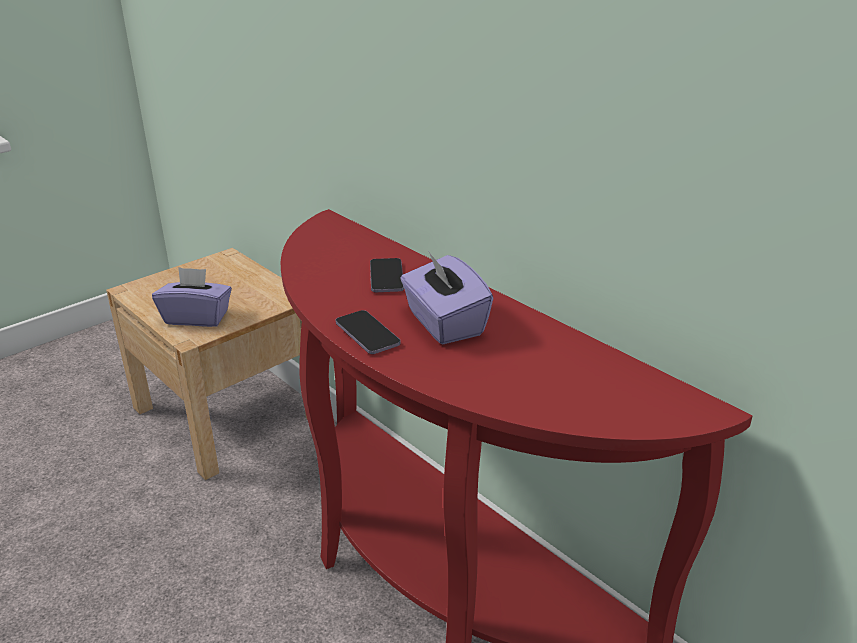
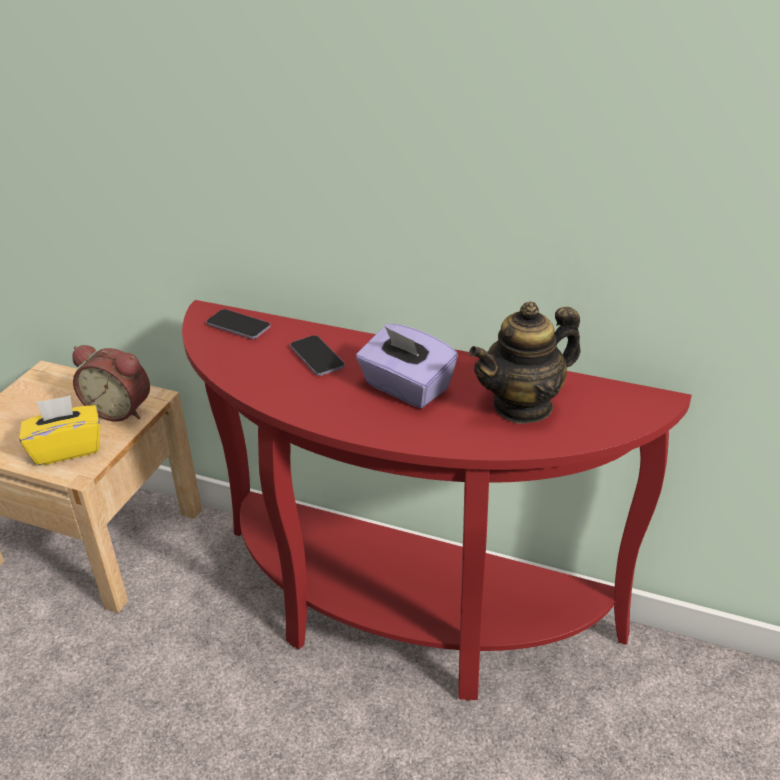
camera: 25 degrees left, 5 degrees up
(197, 317) = (67, 449): purple tissue box -> yellow tissue box
(260, 299) = (121, 409): none -> alarm clock
(367, 334) = (349, 418): phone -> phone (238, 326)
(547, 371) = (523, 405): none -> teapot

